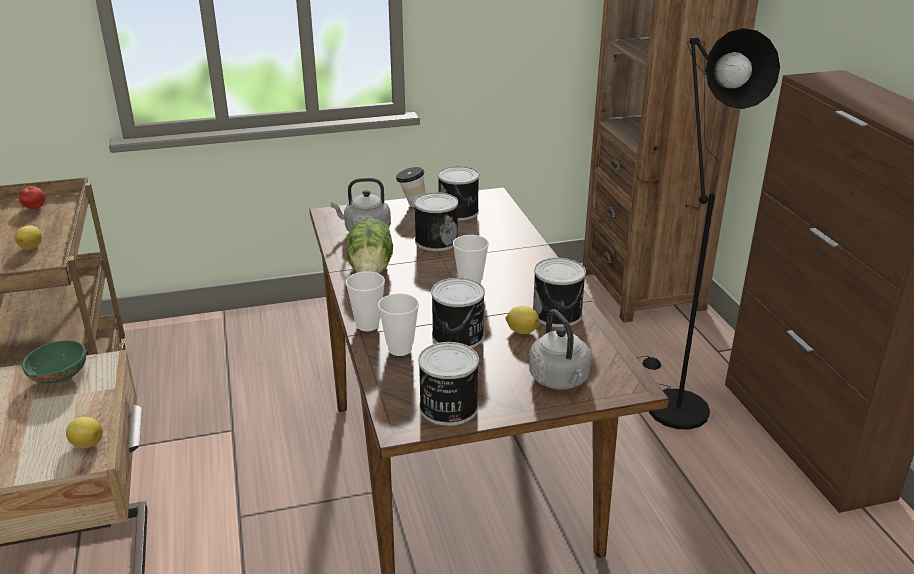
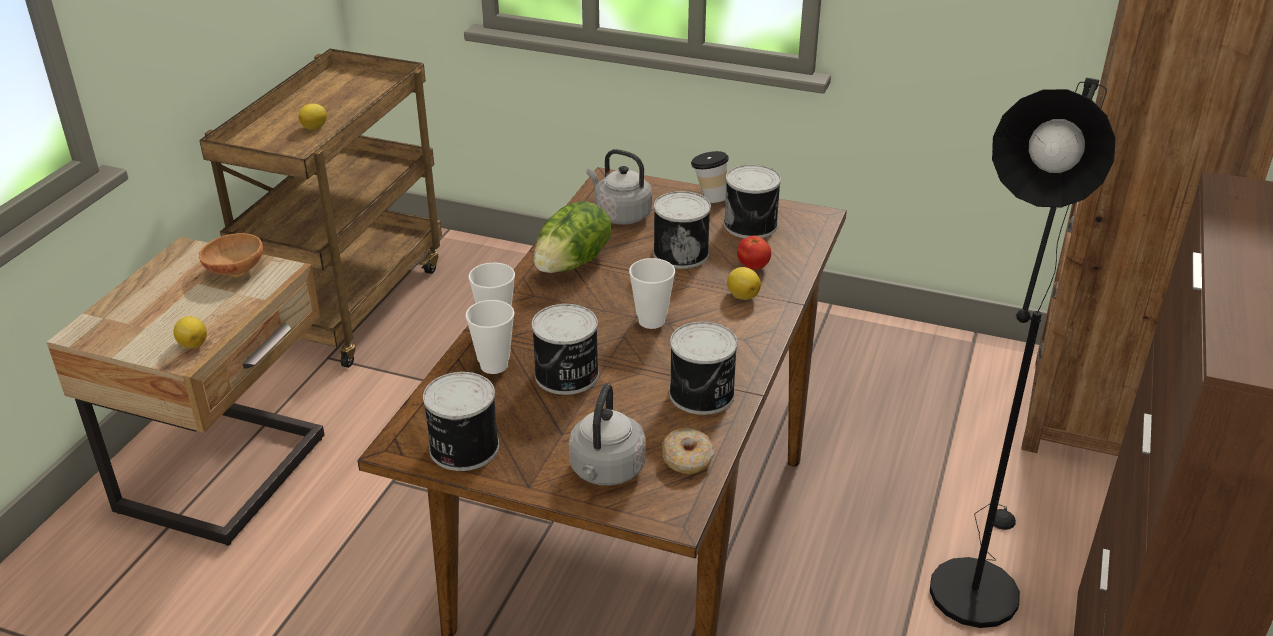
camera: 35 degrees right, 5 degrees up
(35, 207) = (360, 83): tomato -> tomato (753, 266)
(58, 378) = (234, 271): green bowl -> brown bowl
(521, 331) = (637, 397): lemon -> lemon (742, 295)
(598, 352) = (687, 459): none -> donut

